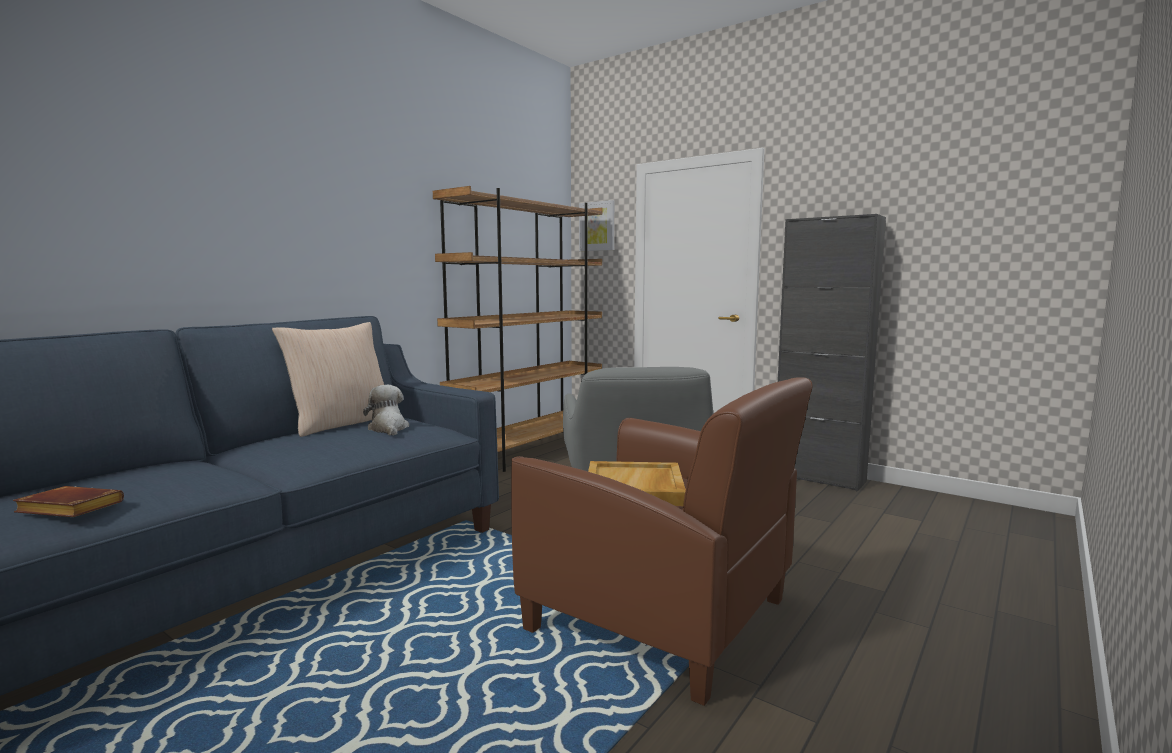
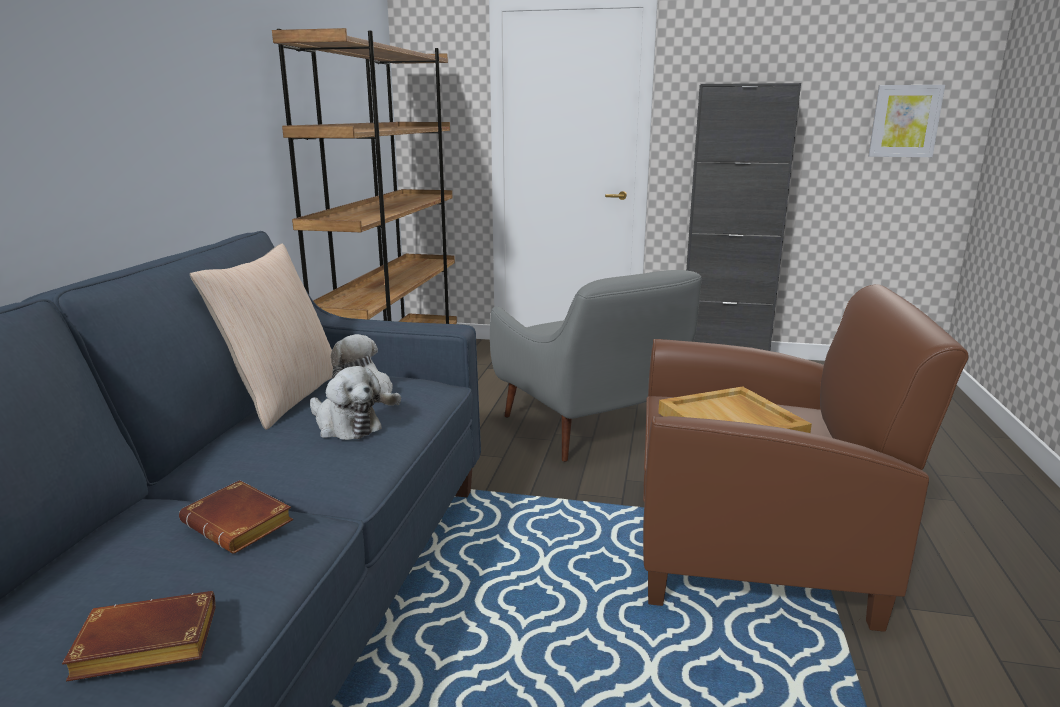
camera: 25 degrees left, 10 degrees up
(203, 473) = (242, 524): none -> brown book
(343, 440) = (345, 425): none -> plush toy
(597, 226) = (433, 77): picture -> picture (904, 121)

